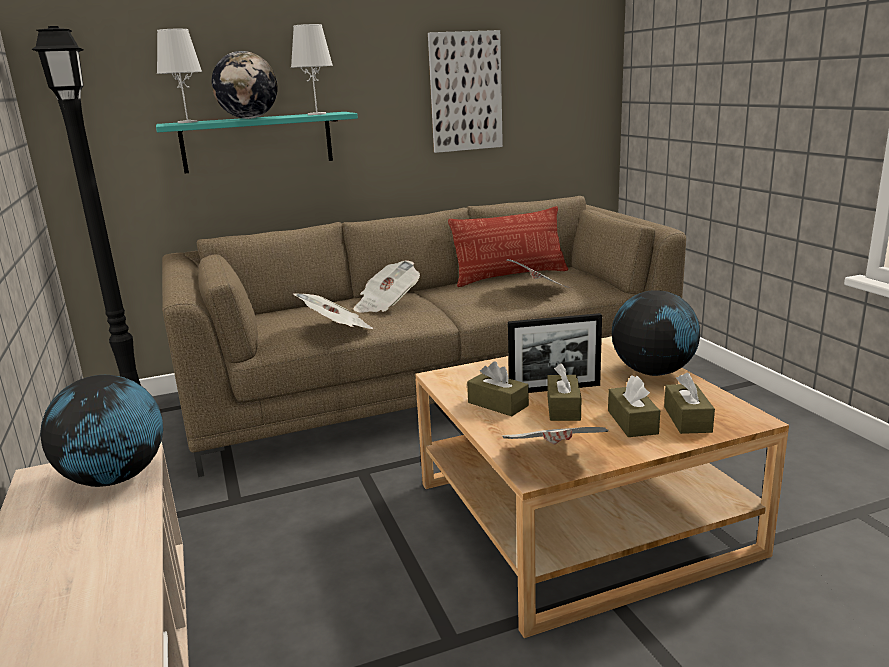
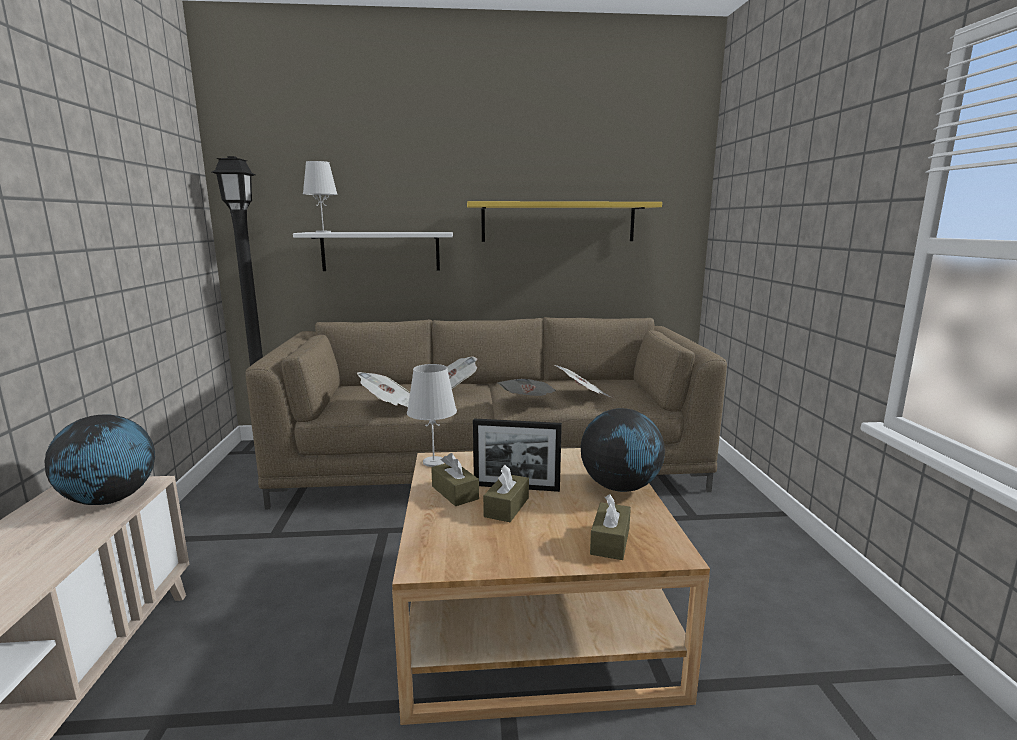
camera: 15 degrees right, 5 degrees down
(249, 118) = (369, 232): globe -> none
(257, 142) = (380, 251): turquoise shelf -> white shelf
(317, 114) = (422, 232): white table lamp -> white table lamp (434, 462)
(465, 92) = (558, 222): picture -> yellow shelf
(510, 276) = (572, 381): pillow -> none
(553, 460) = (449, 556): newspaper -> newspaper (527, 403)
(632, 422) = (555, 533): brown tissue box -> none

